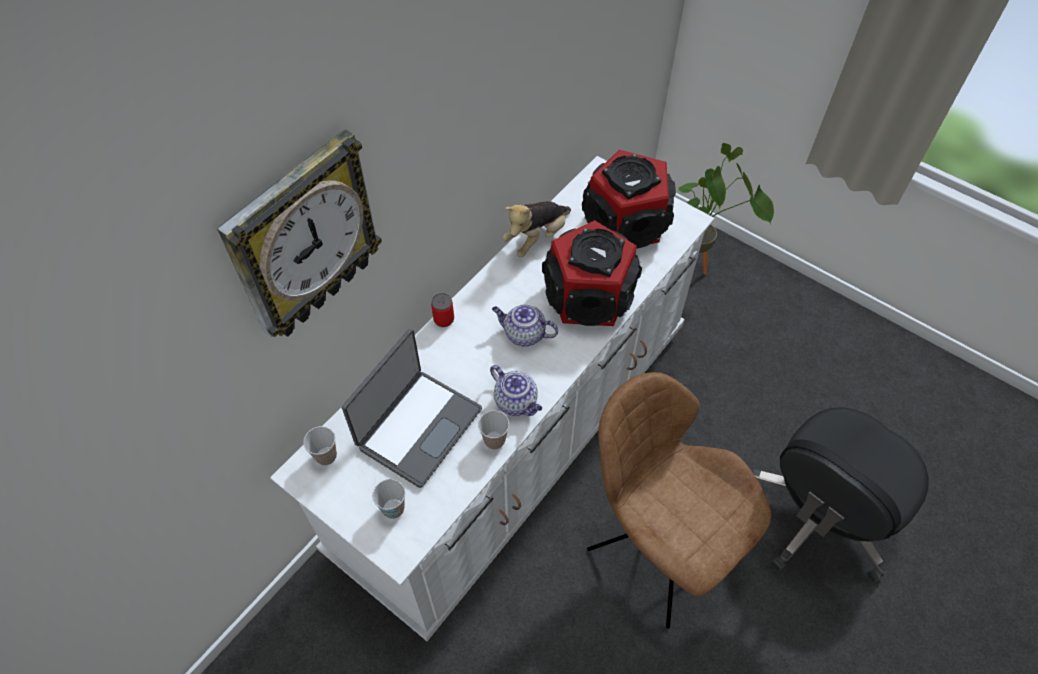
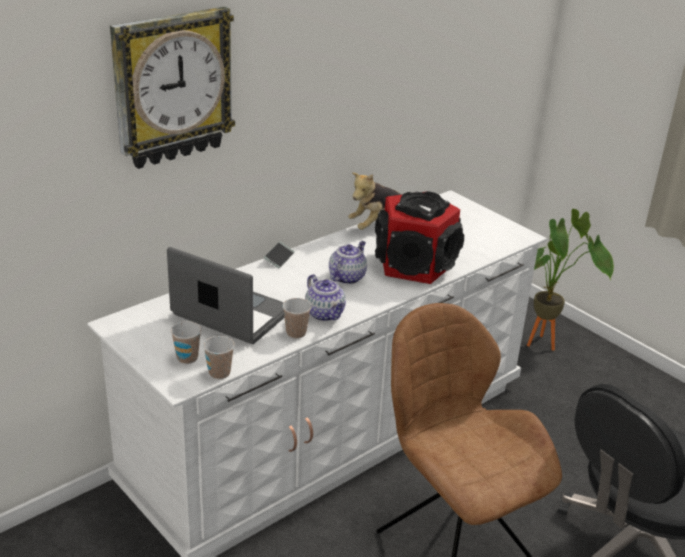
camera: 10 degrees right, 25 degrees down
(326, 456) = (141, 318): cup -> cup (219, 373)
(418, 427) = (230, 314): laptop -> laptop turned 105 degrees counterclockwise
(444, 319) = (279, 258): can -> phone
(523, 334) = (347, 277): teapot -> teapot turned 90 degrees clockwise
(627, 224) = (464, 230): speaker -> none

